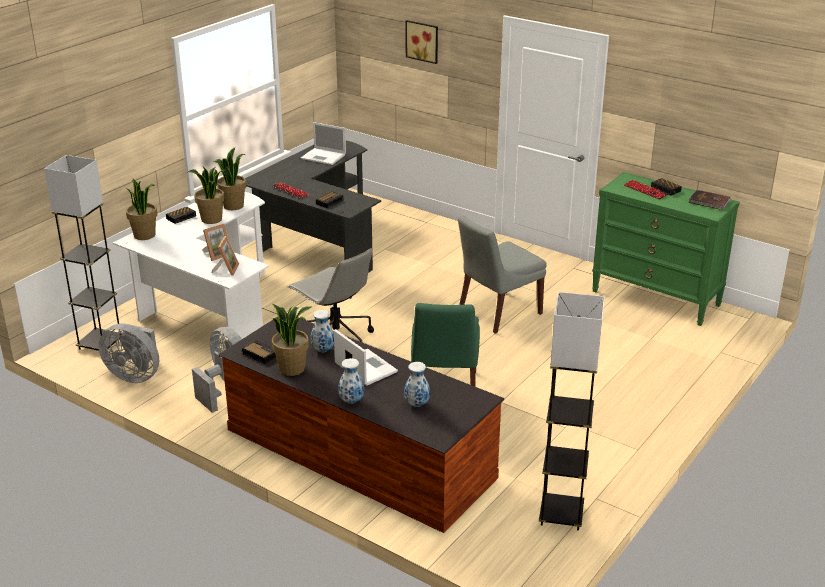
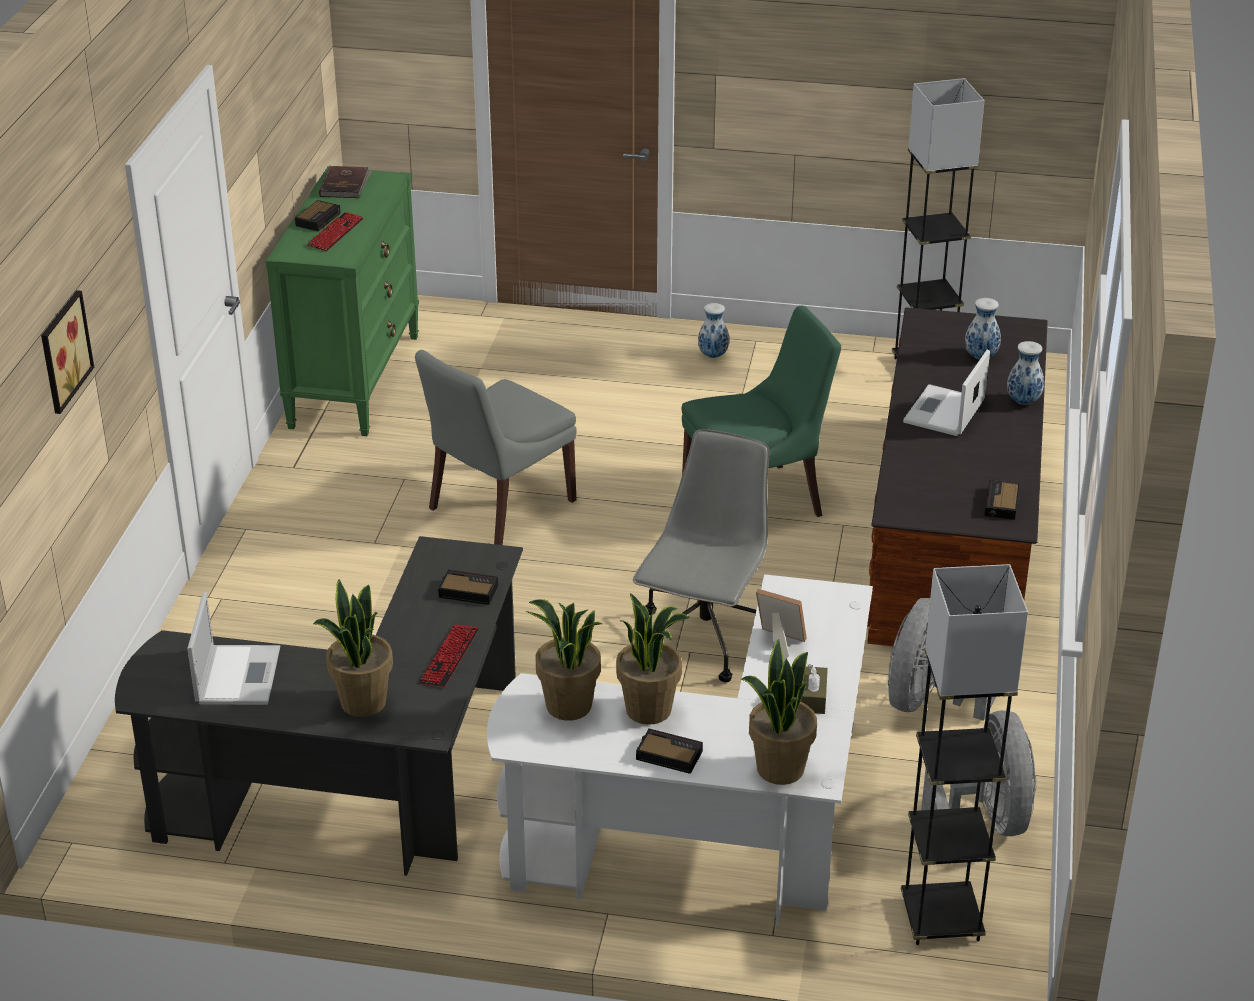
camera: 115 degrees left, 5 degrees up
(174, 252) = (813, 698): none -> brown tissue box
(226, 269) = (819, 612): picture frame -> none
(292, 368) = (1004, 466): potted plant -> potted plant (362, 702)
(322, 350) = (937, 457): vase -> vase (712, 355)
(497, 313) = (498, 507): grey chair -> grey chair turned 105 degrees clockwise

